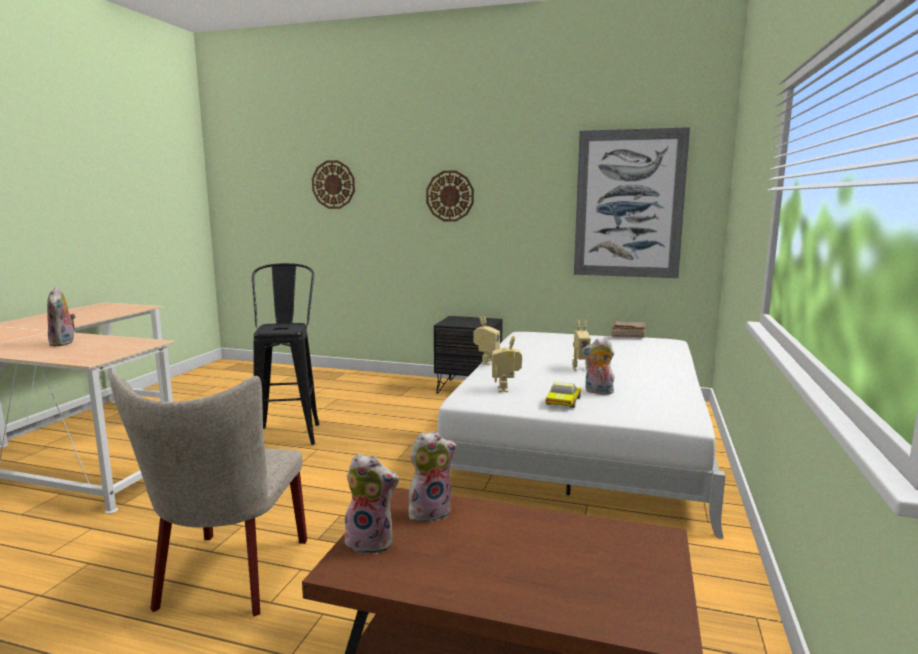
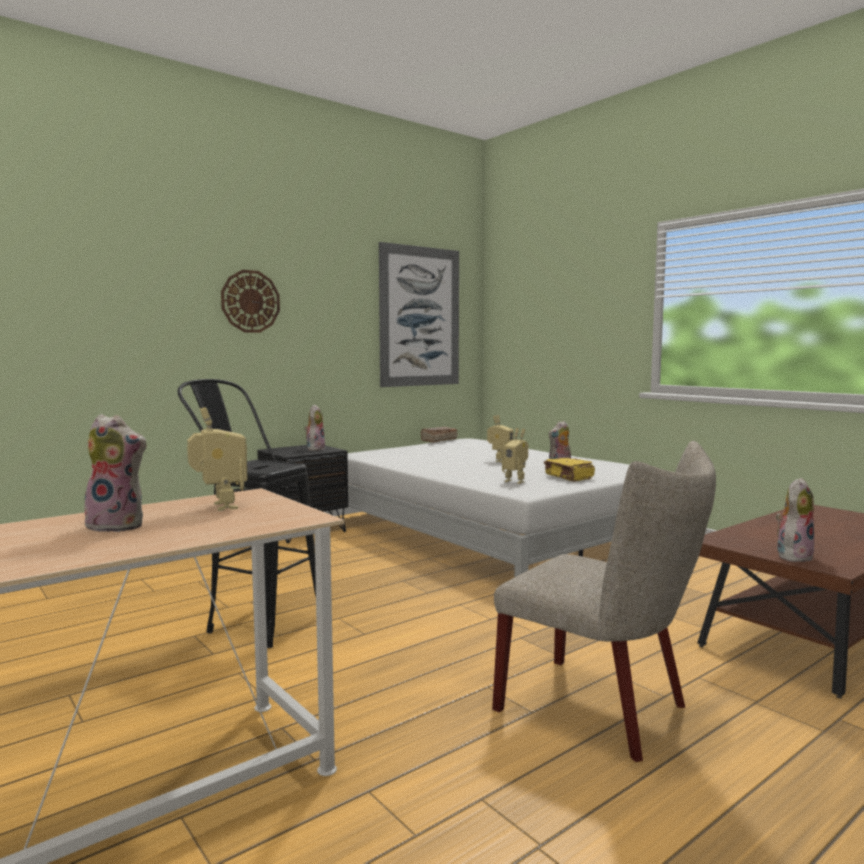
camera: 55 degrees left, 5 degrees down
(333, 184) = (73, 276): wall clock -> none
(430, 511) = (747, 537): plush toy -> plush toy (315, 449)
(486, 362) = (426, 473): toy robot -> toy robot (219, 506)
(562, 401) = (569, 477): toy car -> yellow book

